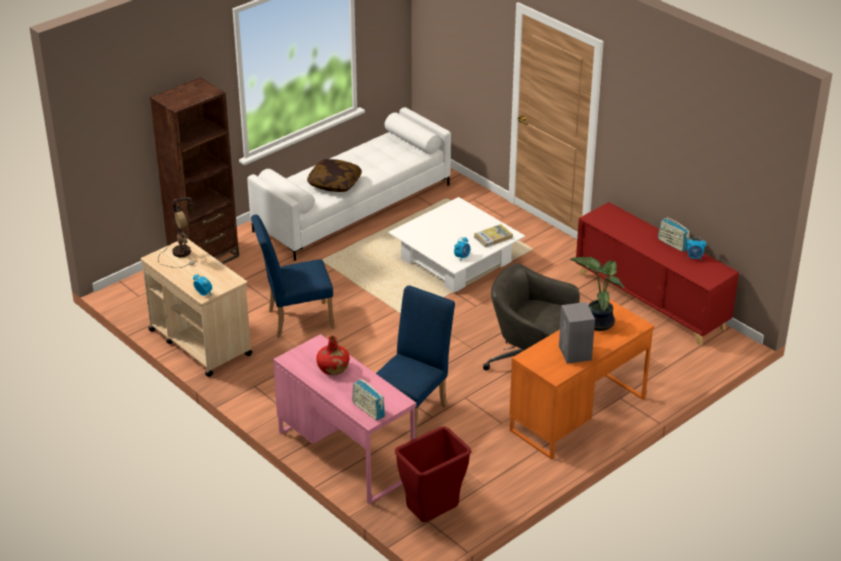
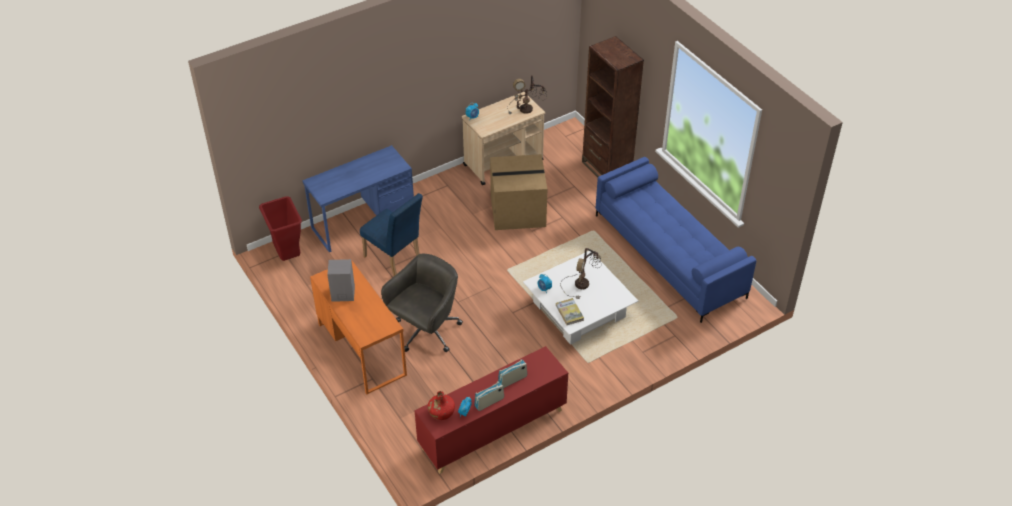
camera: 100 degrees right, 10 degrees up
(295, 319) = (518, 210): blue chair -> cardboard box
(333, 368) = (371, 170): red bottle -> red bottle (441, 412)
(335, 183) = (649, 215): pillow -> none
(346, 453) = (363, 222): pink desk -> blue desk
(353, 207) = (669, 256): white sofa -> blue sofa
(368, 410) = (321, 182): radio -> radio (512, 380)
(445, 232) = (582, 284): none -> table lamp
(598, 322) = (375, 314): potted plant -> none

